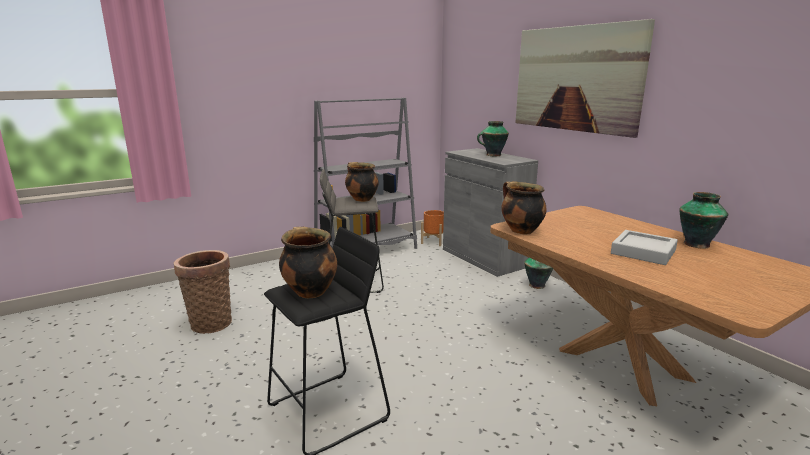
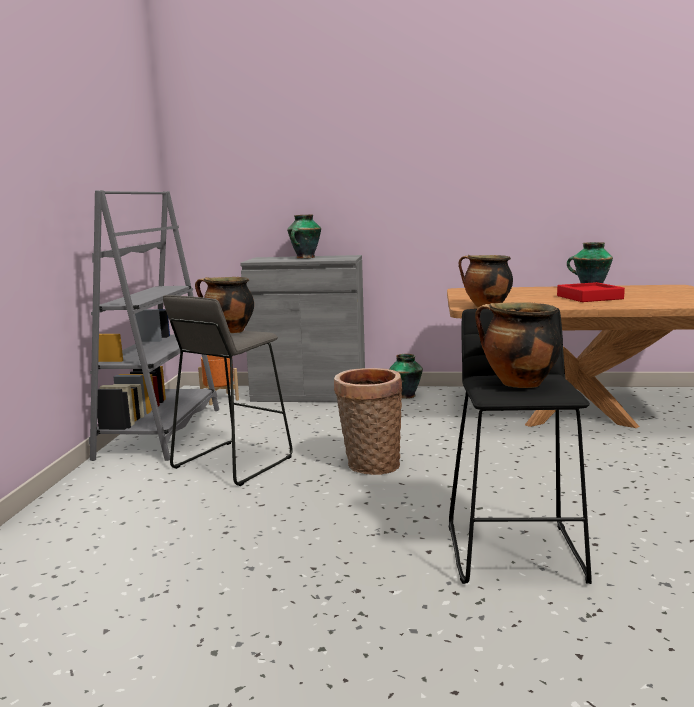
camera: 50 degrees left, 5 degrees down
(210, 322) = (162, 585): basket -> basket (370, 465)
(576, 79) = (400, 157): picture -> none
(643, 252) = (589, 297): grey tray -> red tray

